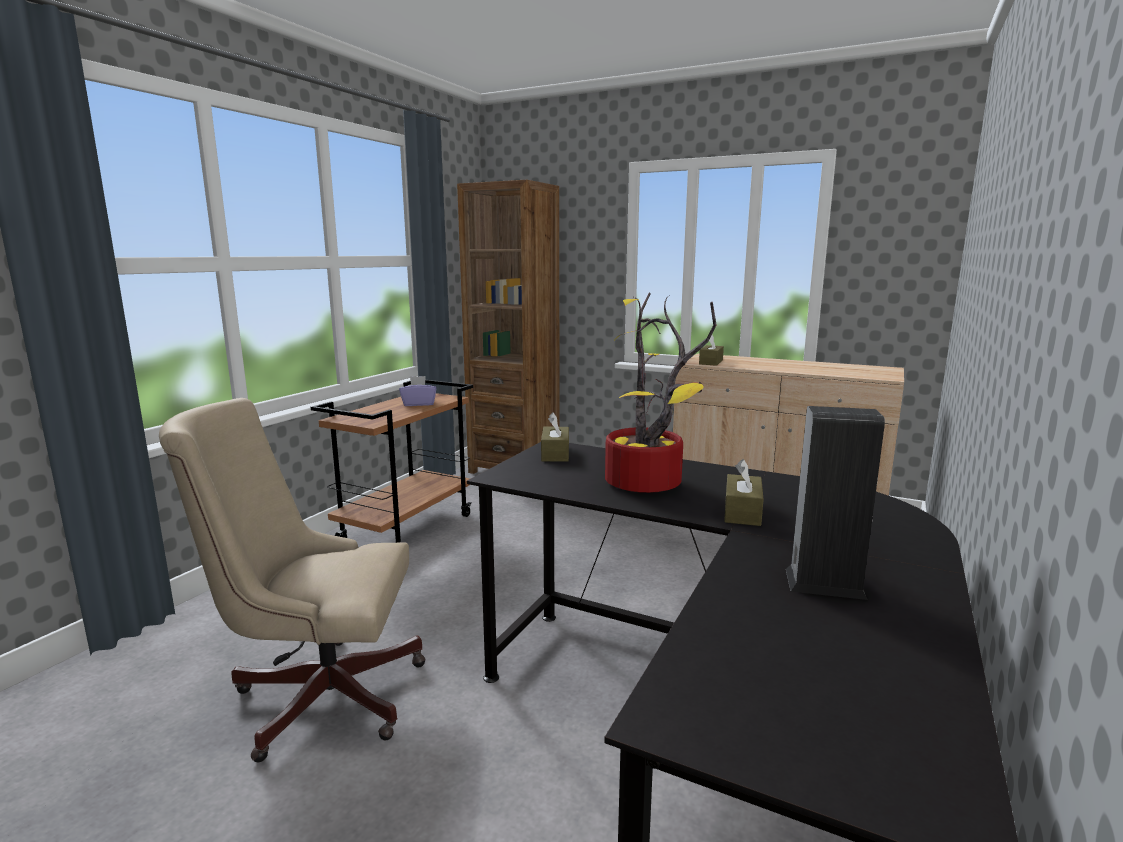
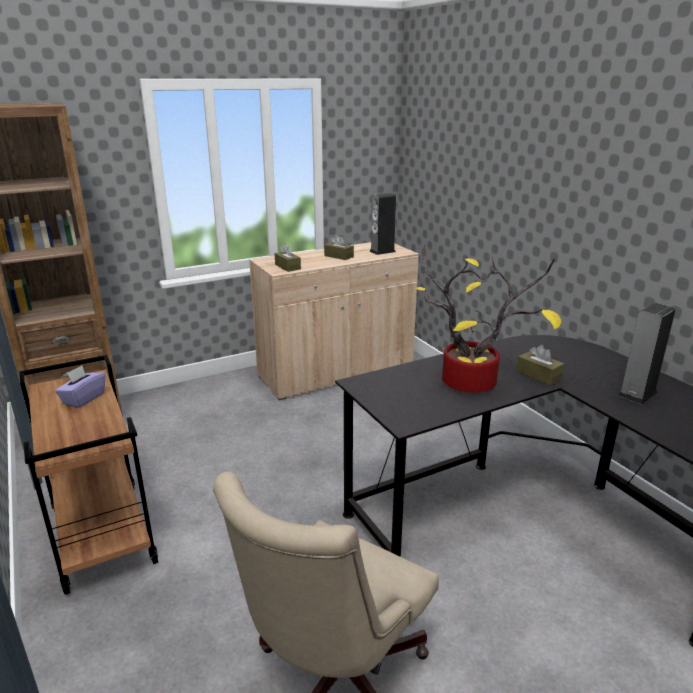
camera: 55 degrees left, 10 degrees up
(555, 453) = (377, 388): brown tissue box -> brown tissue box (338, 256)
(858, 372) = (382, 251): none -> speaker

